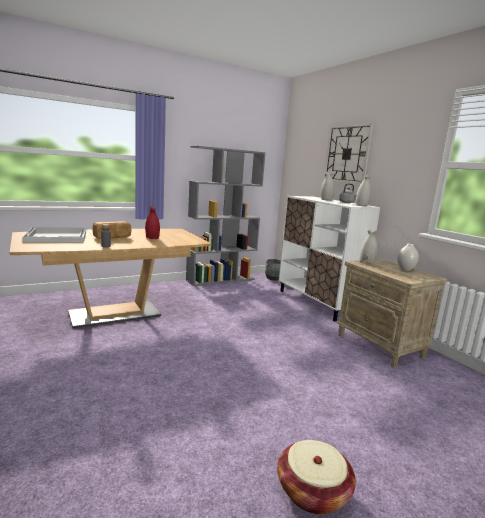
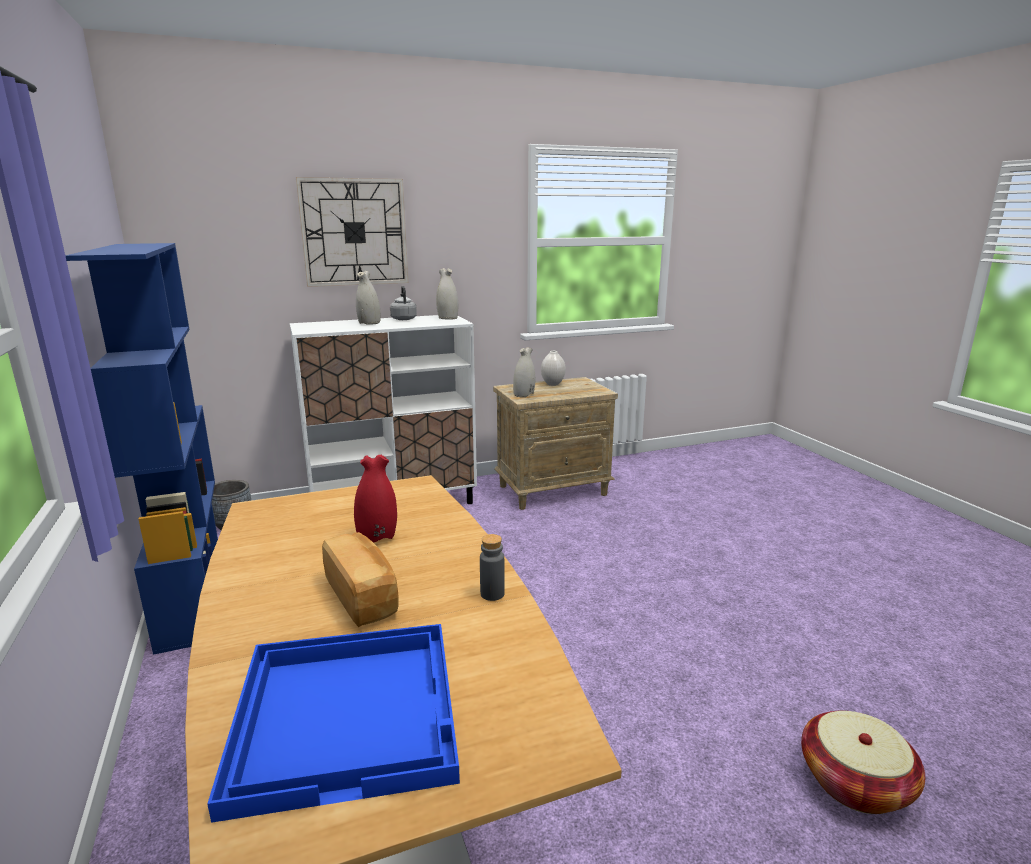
camera: 80 degrees left, 5 degrees up
(57, 237) = (349, 712): white tray -> blue tray
(221, 279) = (193, 593): grey bookcase -> blue bookcase
(312, 491) = (842, 581): basket -> basket (854, 782)

